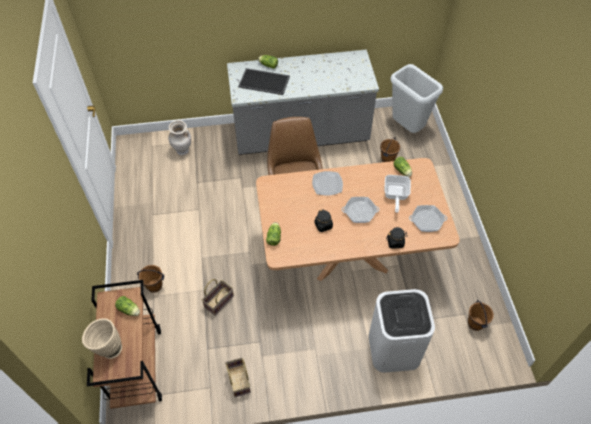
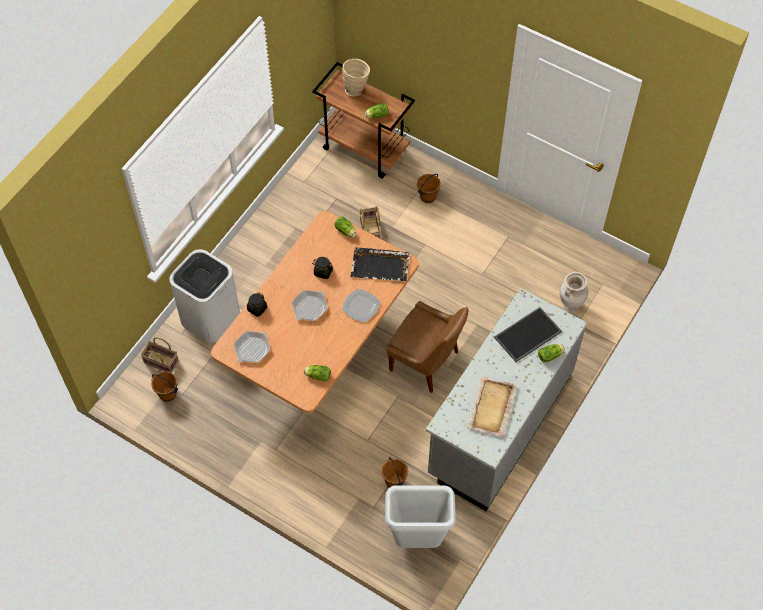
camera: 130 degrees right, 5 degrees up
(239, 381) = (290, 201): basket -> basket (160, 362)
(283, 195) = (380, 266): none -> black tray
(332, 70) = (491, 408): none -> beige tray
(395, 195) = (298, 347): frying pan -> none

